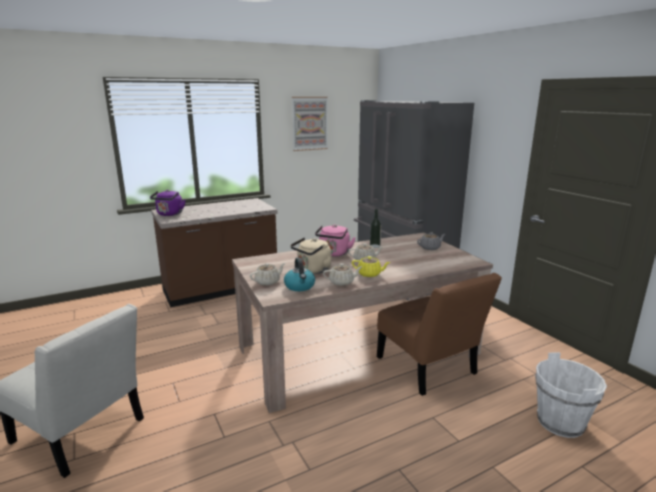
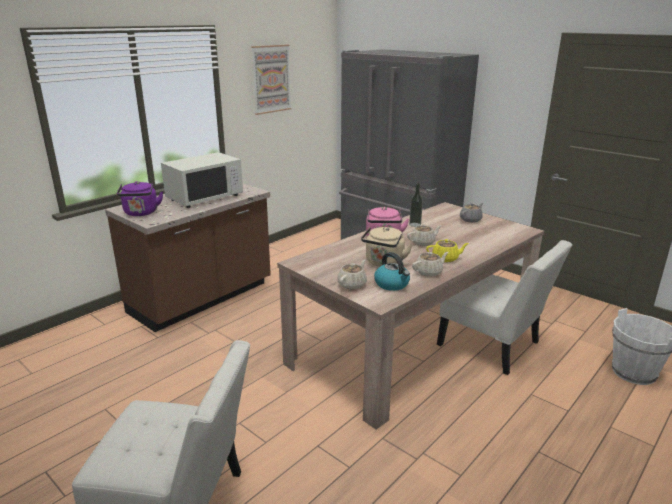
camera: 20 degrees left, 5 degrees up
(225, 208) = (205, 197): none -> white microwave
(429, 368) = (493, 346): brown chair -> white chair

